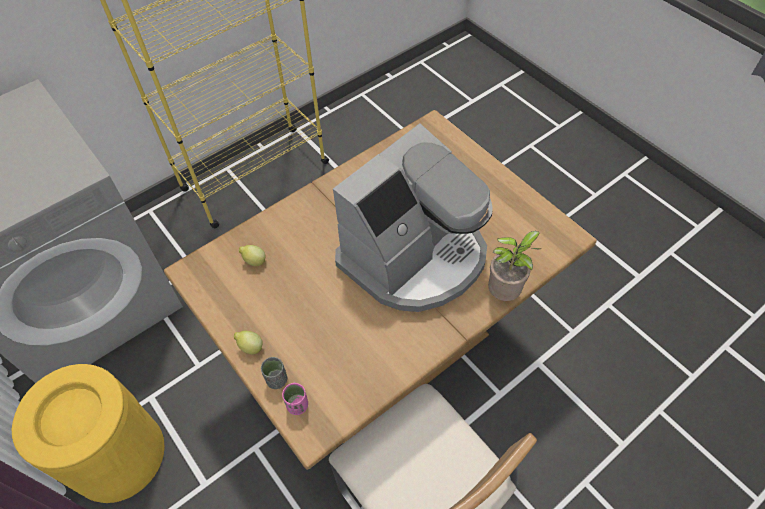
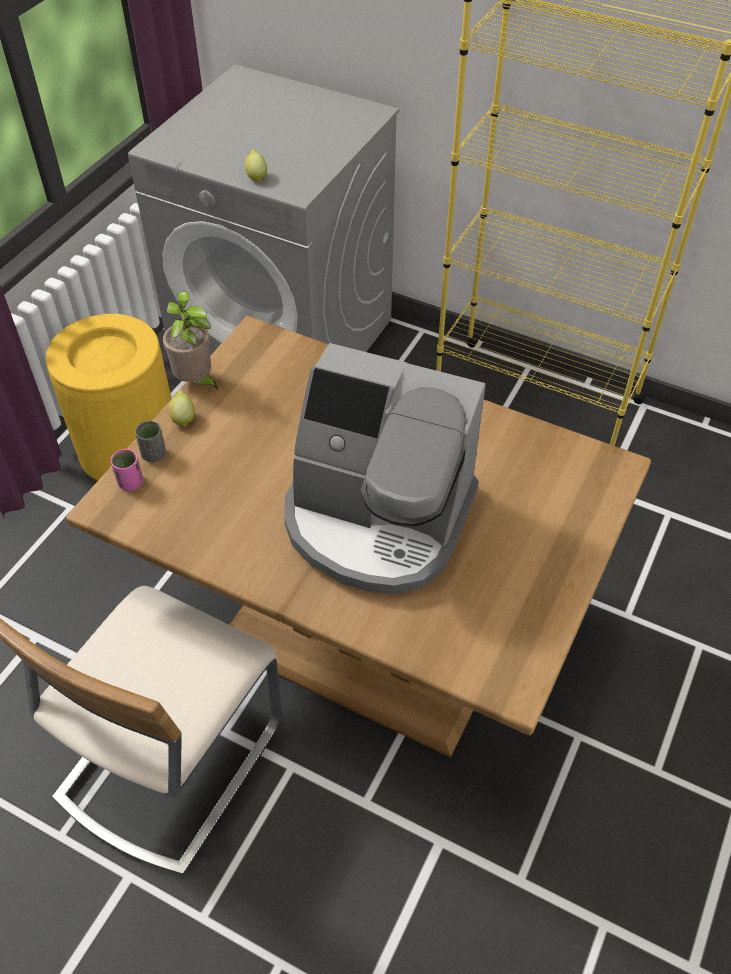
camera: 65 degrees right, 5 degrees down
(254, 261) = (292, 378): lemon -> lemon (256, 177)
(505, 293) = (372, 634): potted plant -> potted plant (196, 382)

